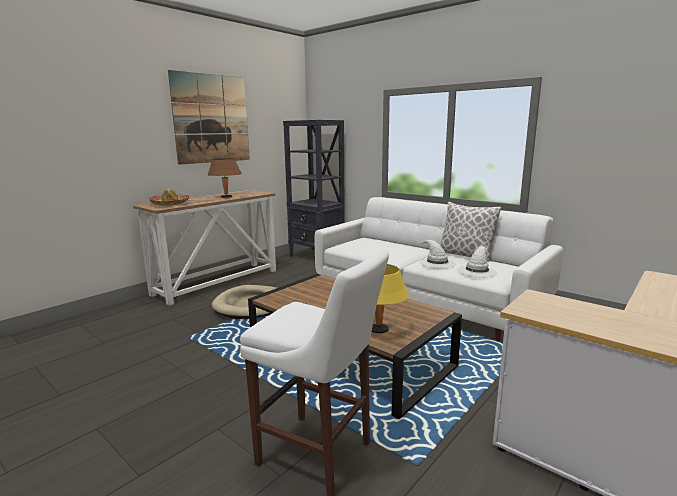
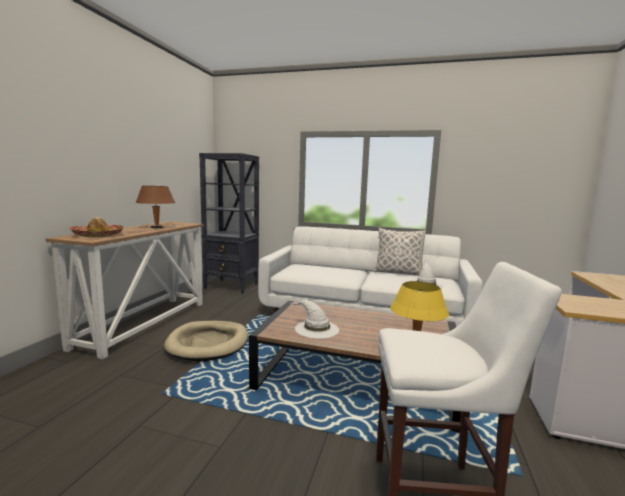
camera: 25 degrees left, 5 degrees down
(212, 119) = (134, 143): picture -> none
(436, 263) = (387, 280): white hat -> white hat (316, 329)

